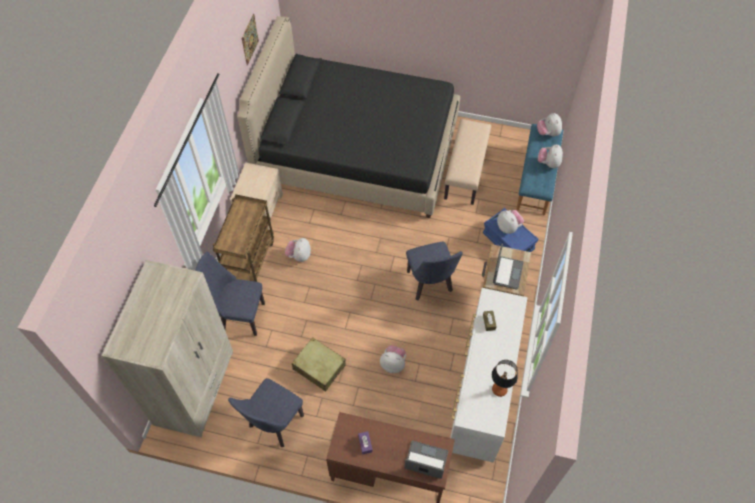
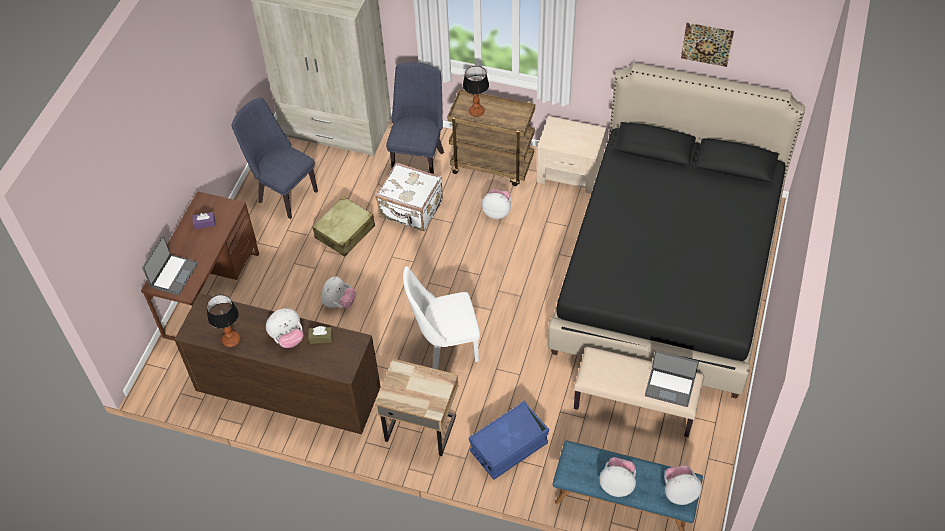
camera: 95 degrees right, 5 degrees down
(237, 237) = (476, 111): none -> table lamp
(295, 318) = (411, 210): none -> white suitcase
(430, 285) = (445, 348): blue chair -> white chair
(481, 392) = (288, 392): white dresser -> brown dresser
(507, 273) = (410, 387): laptop -> laptop (669, 387)
(508, 227) = (515, 431): plush toy -> plush toy (288, 338)

